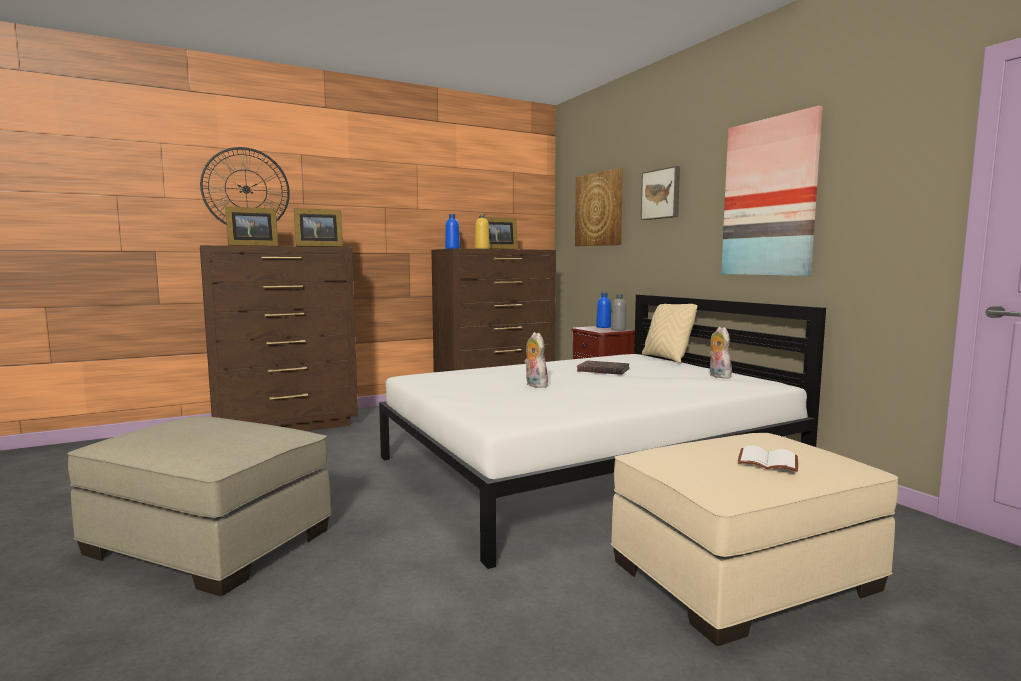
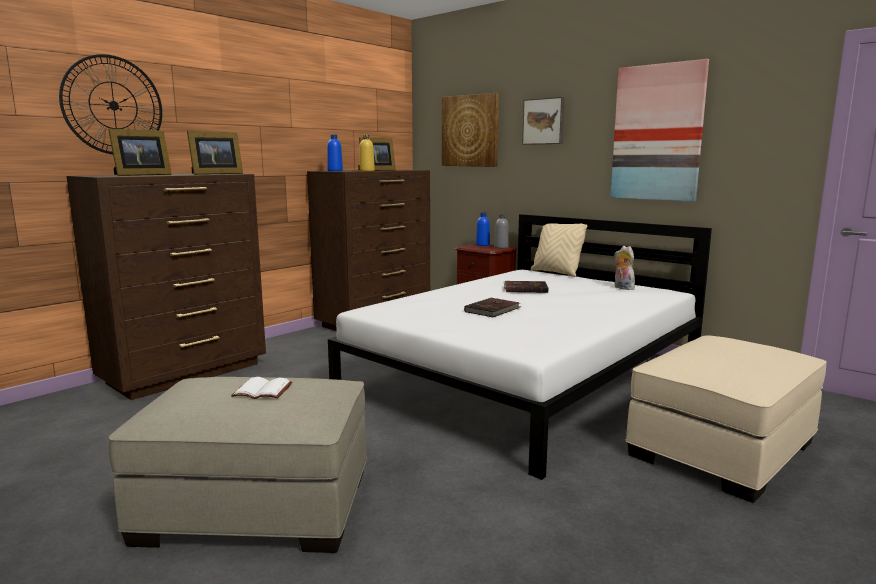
camera: 20 degrees left, 5 degrees up
(534, 385) = (493, 310): plush toy -> brown book
(768, 461) = (756, 360): white book -> white book (264, 390)

